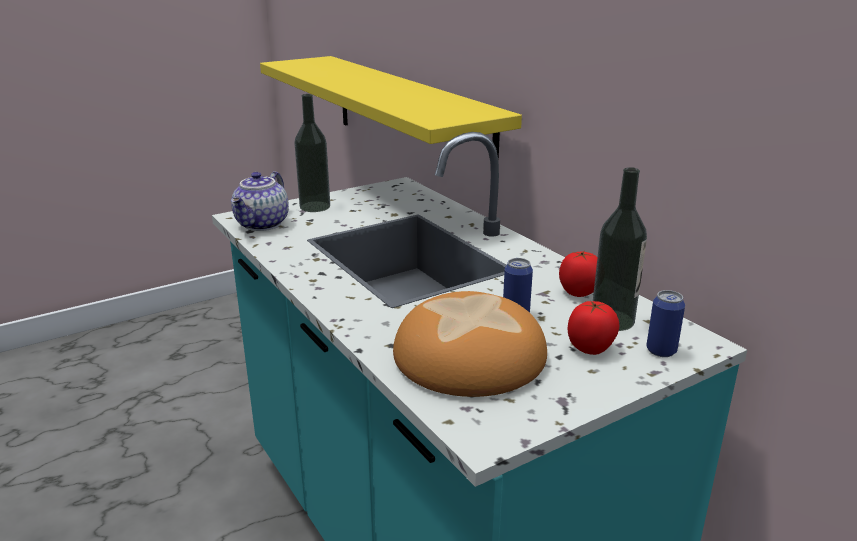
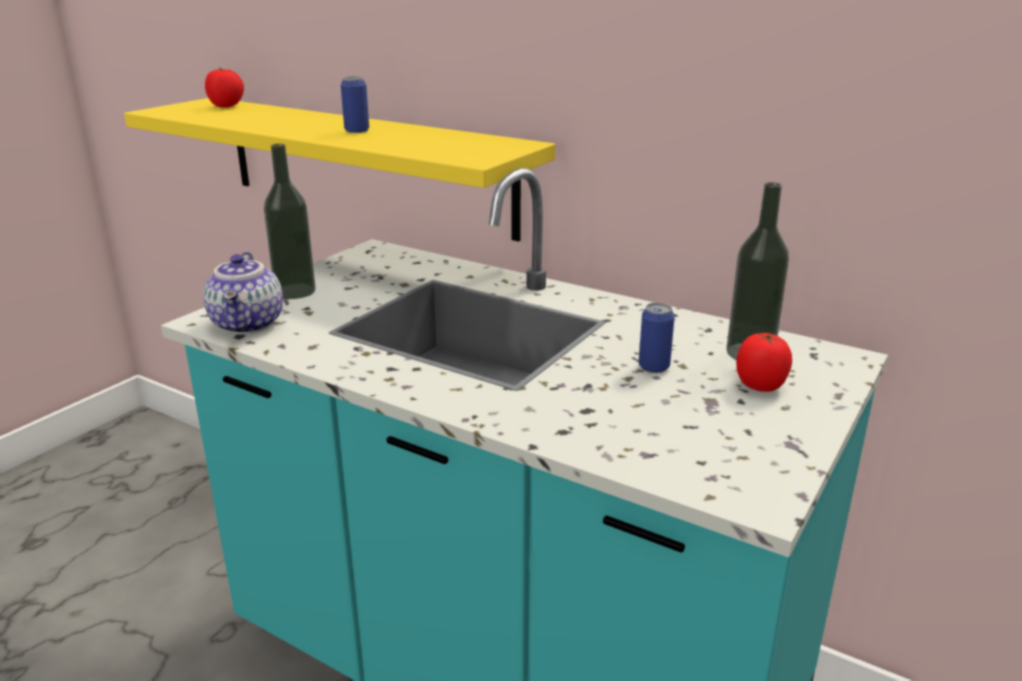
camera: 25 degrees left, 0 degrees up
(470, 356) = (657, 422): bread -> none
(579, 293) = (691, 332): tomato -> tomato (227, 106)
(661, 350) = (822, 373): can -> can (357, 131)

